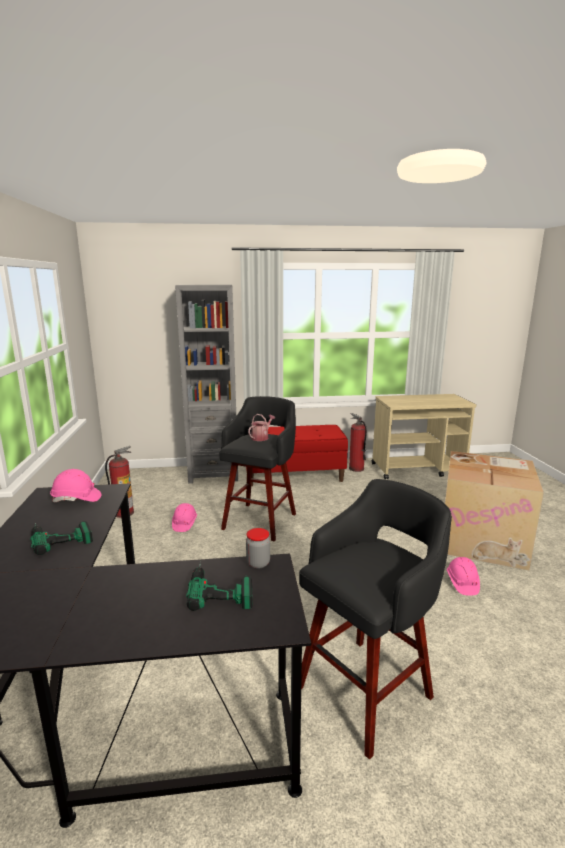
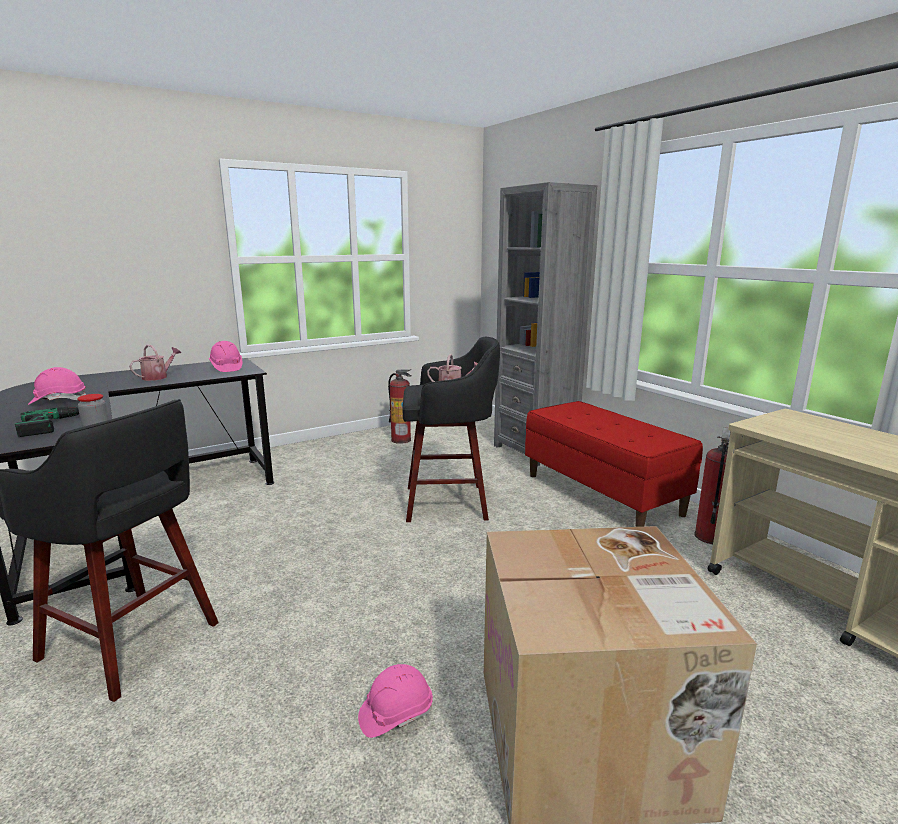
camera: 65 degrees right, 0 degrees up
(60, 536) = (158, 377): power drill -> watering can
(184, 524) = (403, 468): pink hard hat -> pink hard hat (59, 401)

